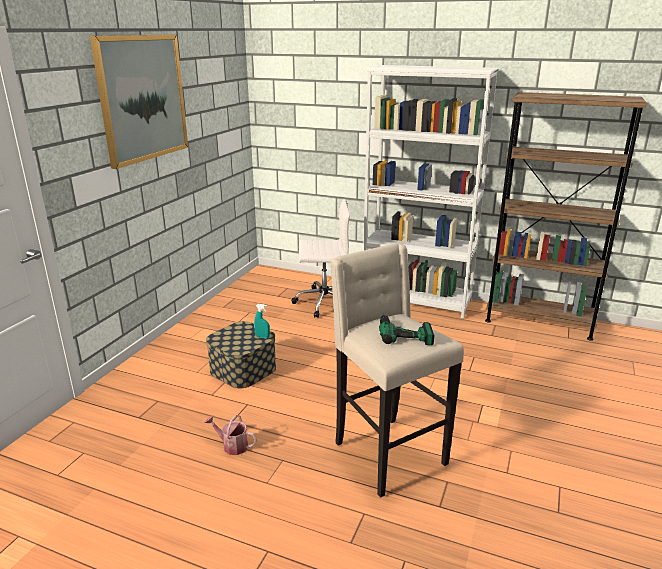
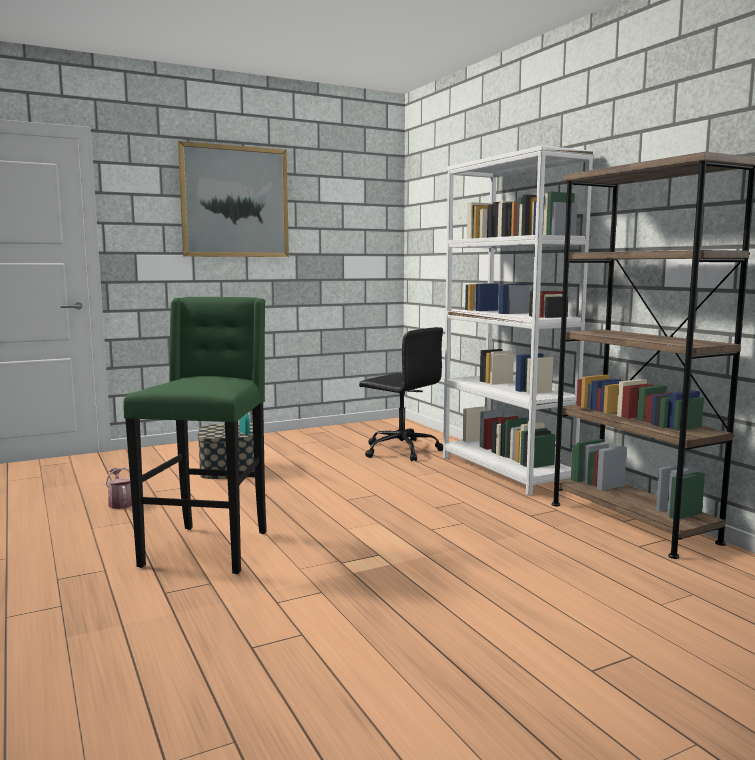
camera: 40 degrees right, 15 degrees down
(323, 302) = (400, 450): white office chair -> black office chair
(387, 453) = (209, 548): beige stool -> green stool
(403, 330) = (209, 381): power drill -> none

